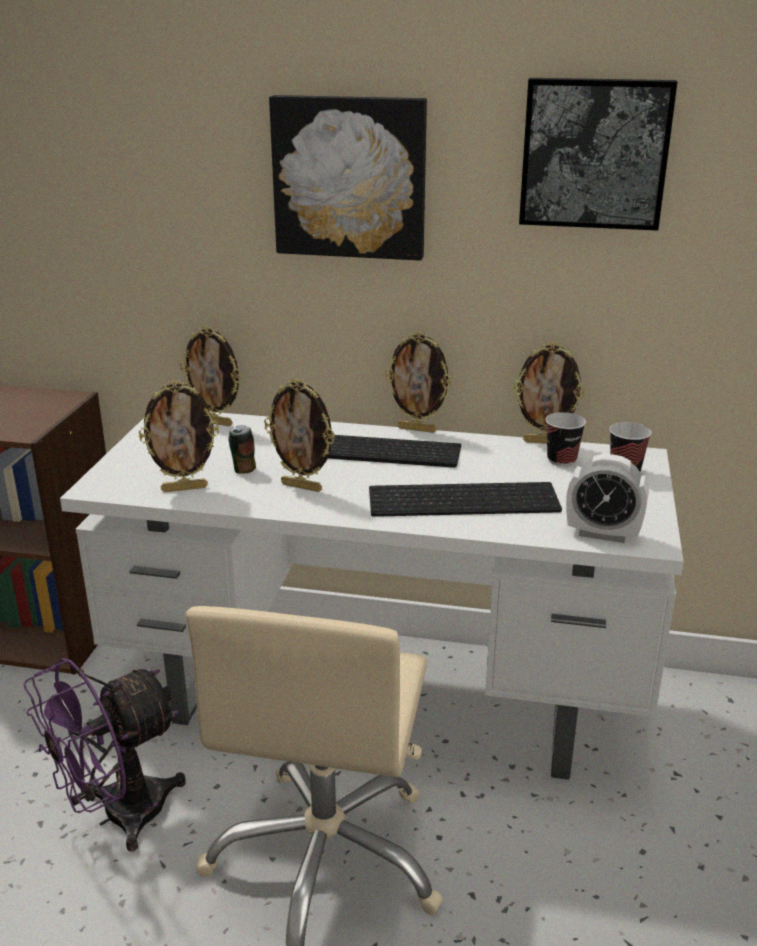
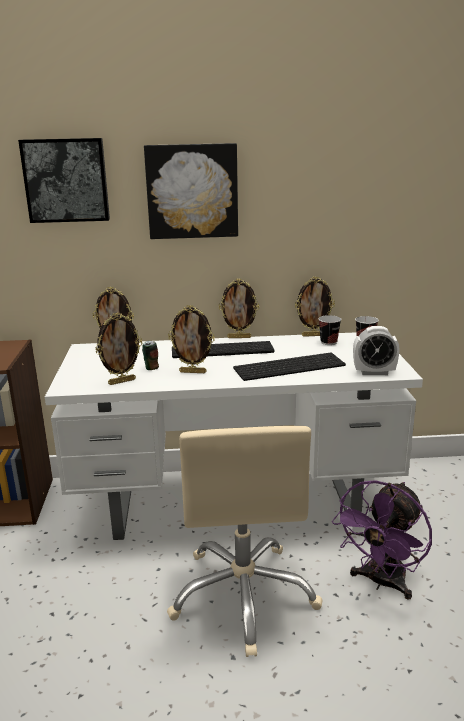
camera: 15 degrees left, 5 degrees down
(118, 816) = (102, 599): purple fan -> purple fan (381, 582)
(594, 153) = (330, 169): picture -> picture (66, 180)

